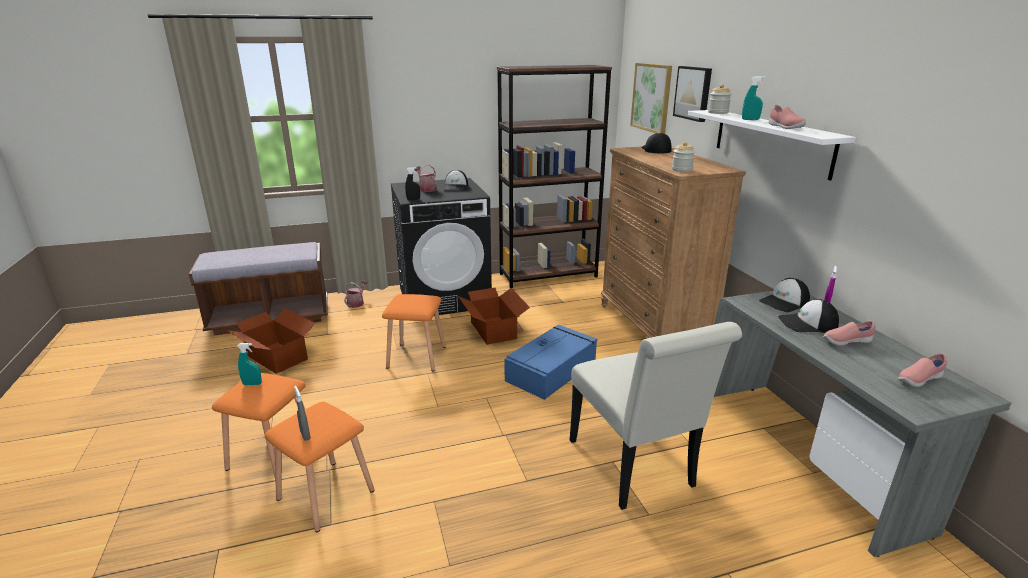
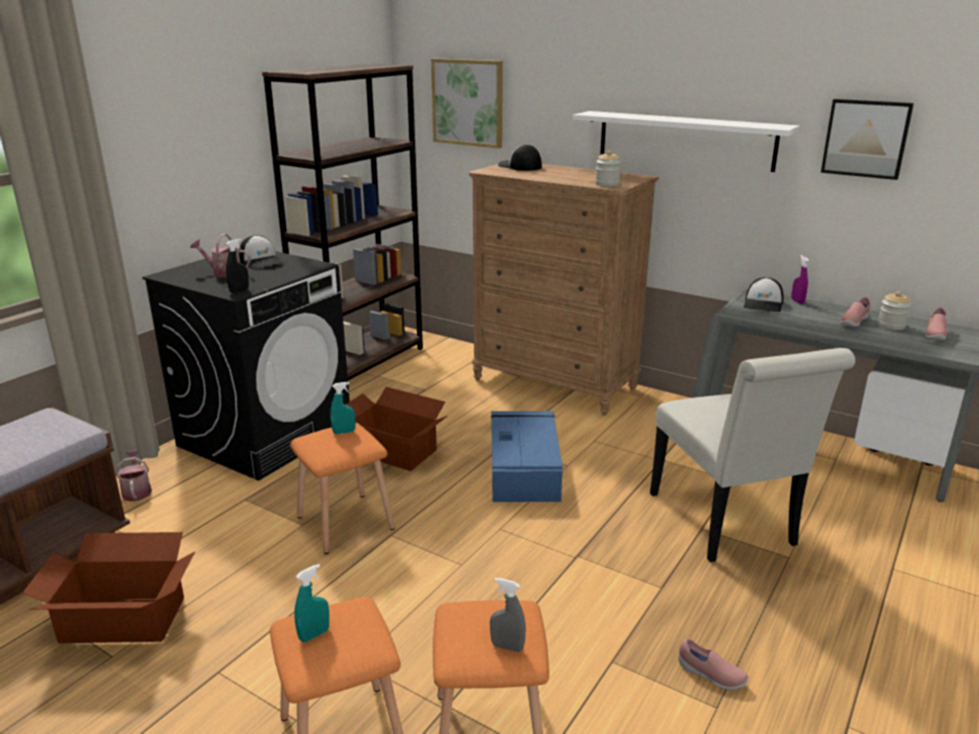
camera: 40 degrees left, 0 degrees up
(634, 468) = (726, 525): white chair -> white chair turned 45 degrees clockwise
(693, 93) = (548, 93): picture -> picture (866, 138)
(718, 112) = (609, 114): jar -> jar (891, 325)
(750, 119) = (666, 118): turquoise spray bottle -> turquoise spray bottle (344, 432)
(784, 127) = (721, 122): pink shoe -> pink shoe (711, 675)
(807, 324) = (809, 317): cap -> none

